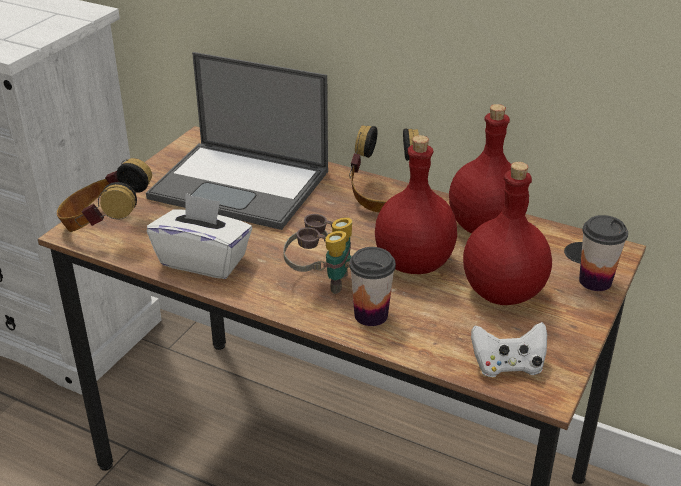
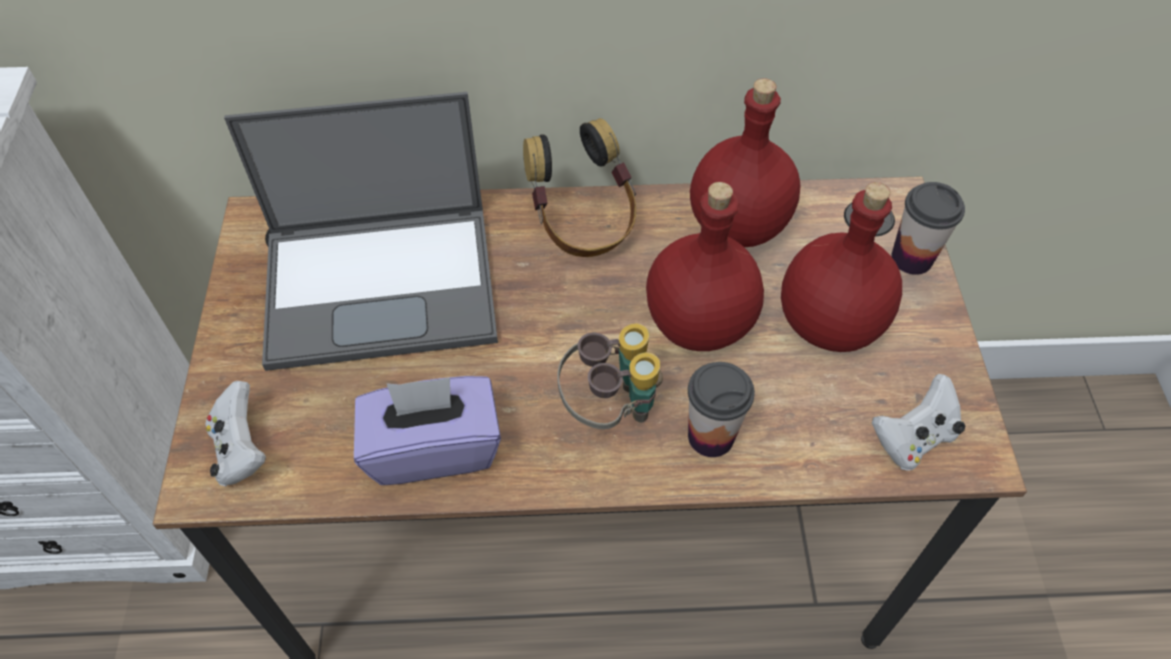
camera: 30 degrees left, 20 degrees up
(105, 226) = (241, 450): headphones -> white game controller
(204, 260) = (433, 448): white tissue box -> purple tissue box

